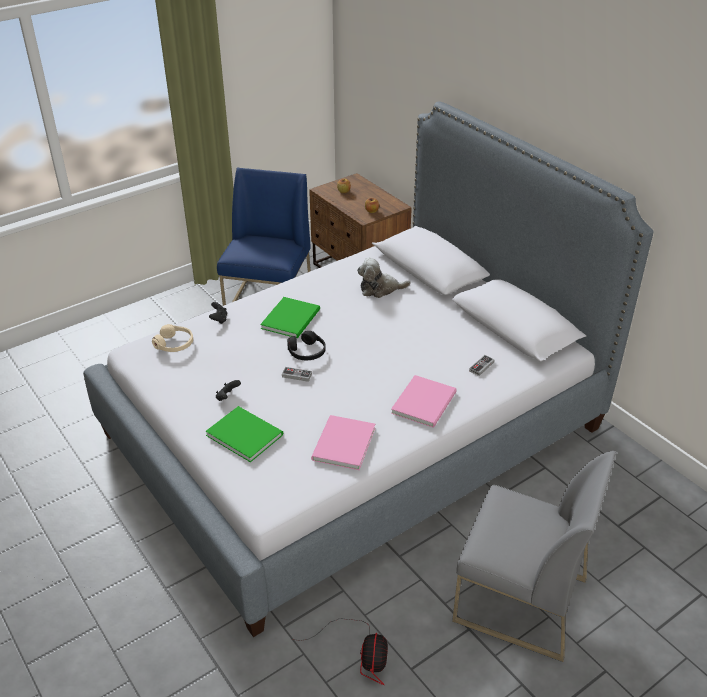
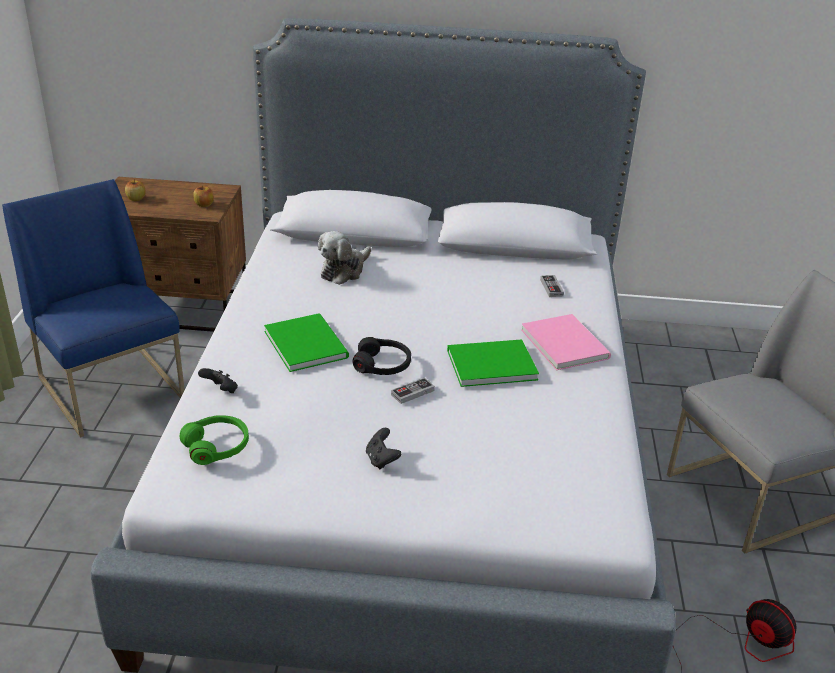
camera: 50 degrees left, 5 degrees down
(174, 344) = (216, 446): beige headphones -> green headphones
(244, 433) = (466, 481): green book -> green book (488, 364)
(341, 445) = (570, 425): pink book -> none

